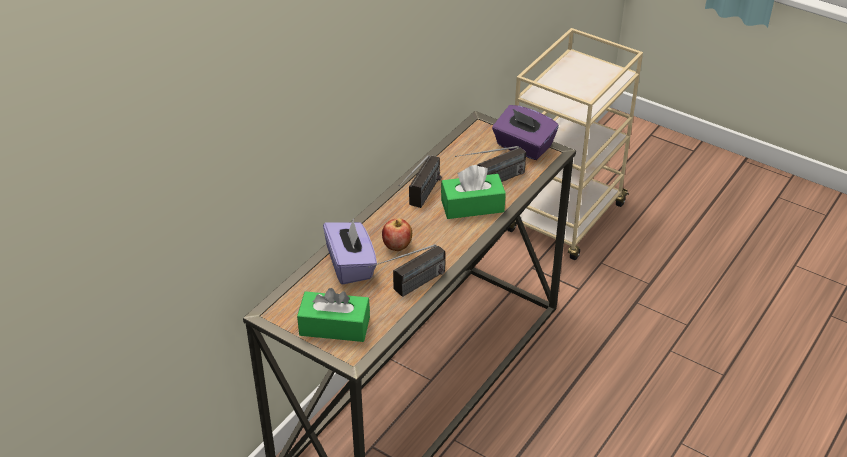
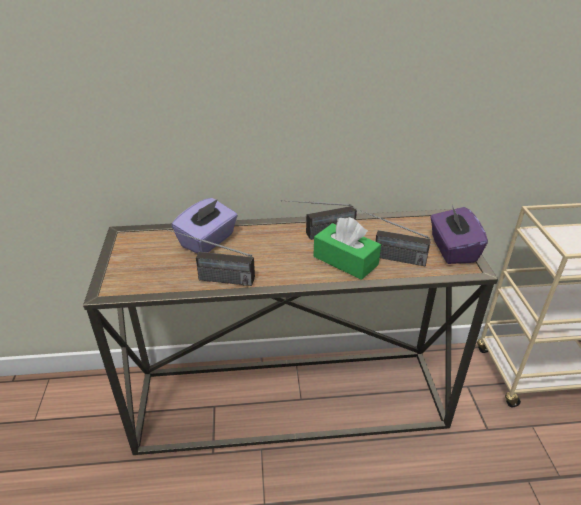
camera: 50 degrees right, 5 degrees down
(334, 326) = (134, 266): green tissue box -> none
(397, 246) = (254, 250): apple -> none

